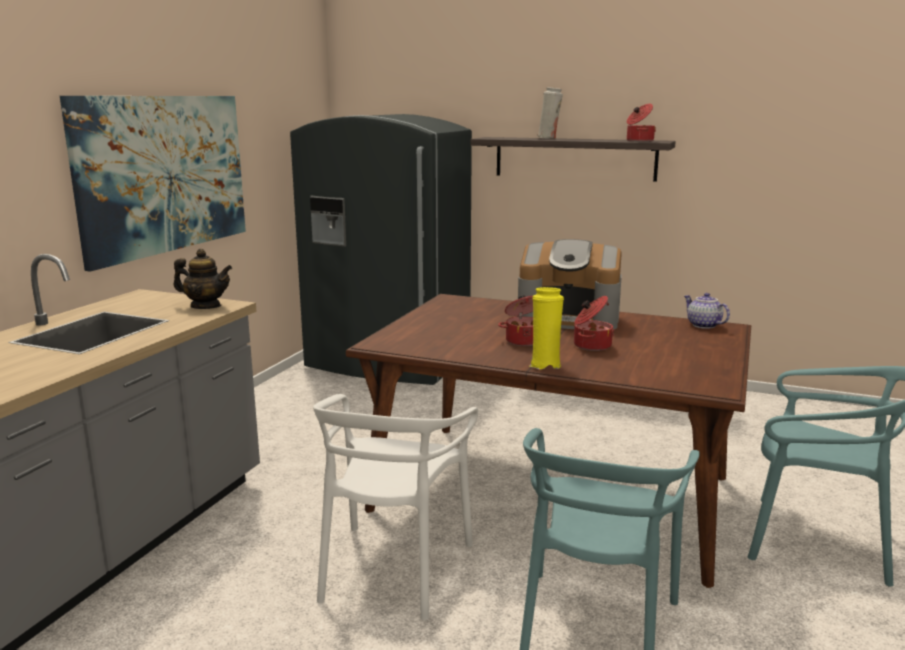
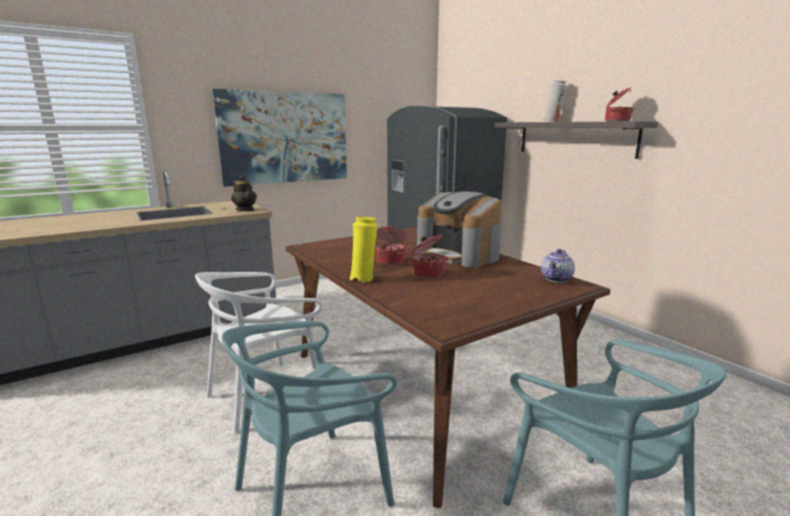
camera: 35 degrees right, 0 degrees up
(703, 325) = (557, 279): teapot -> teapot turned 150 degrees counterclockwise

